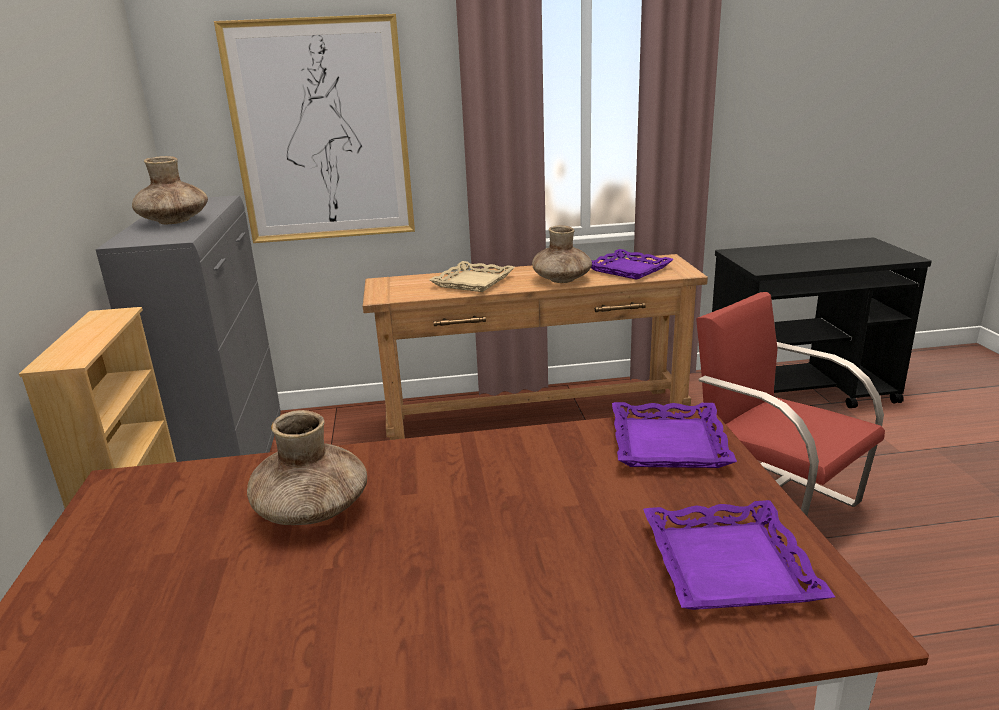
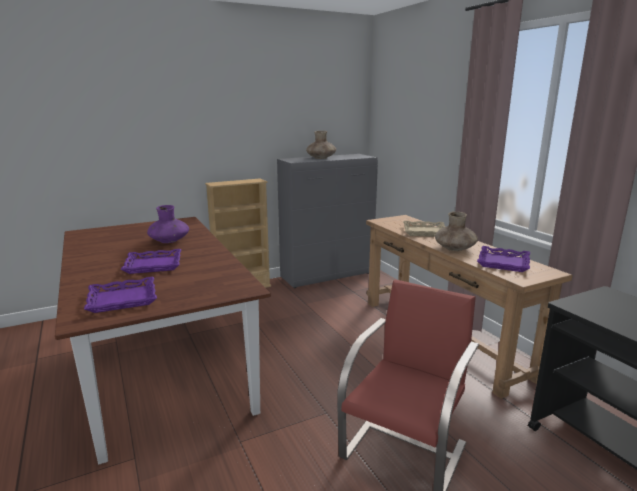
camera: 70 degrees right, 5 degrees down
(312, 510) = (169, 241): brown vase -> purple vase
(321, 132) = (416, 133): picture -> none
(667, 443) = (224, 285): purple tray -> purple tray (153, 265)

